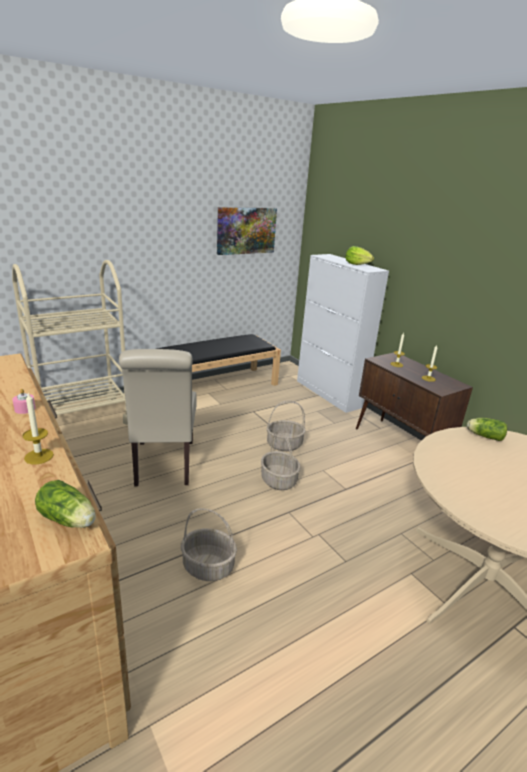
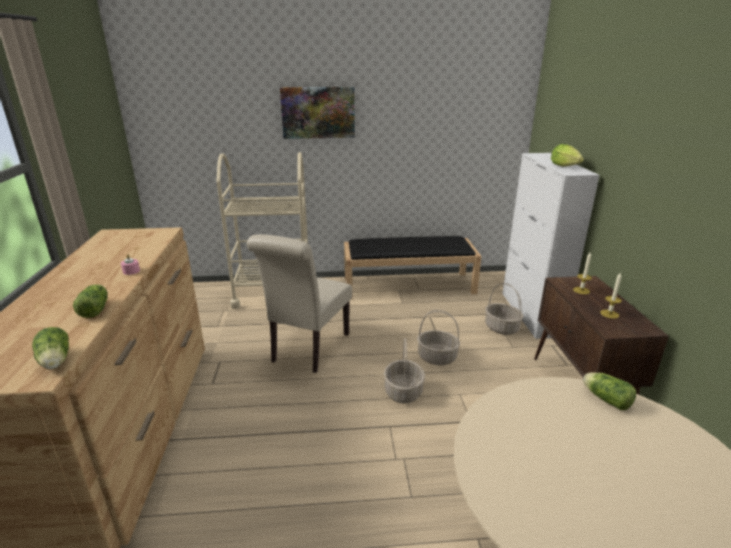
camera: 30 degrees right, 0 degrees up
(39, 456) = (96, 309): candle -> lettuce
(207, 567) = (277, 452): basket -> basket (501, 328)
(246, 230) = (458, 125): picture -> picture (318, 112)

